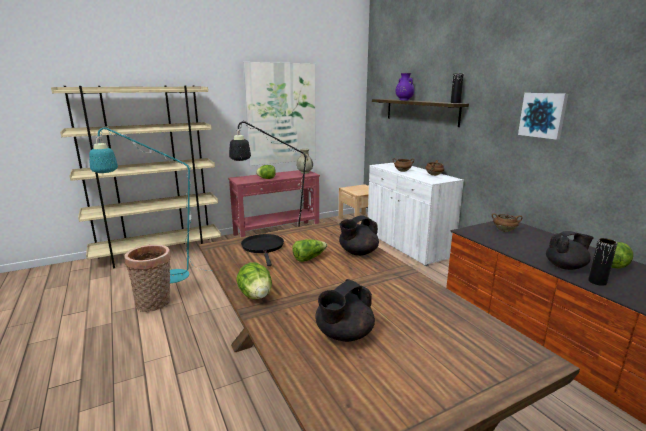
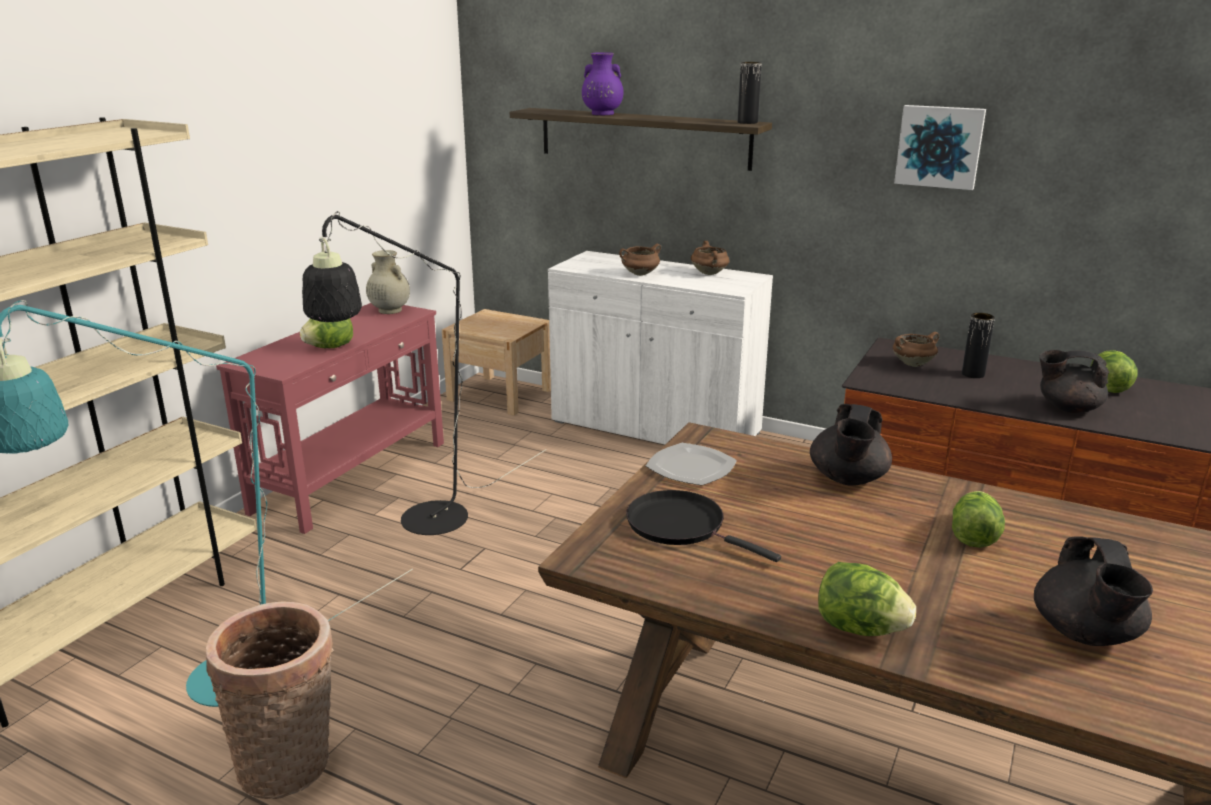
camera: 35 degrees left, 5 degrees up
(281, 114) = (310, 169): picture -> none
(304, 233) = (691, 468): none -> plate
(309, 258) = (798, 519): lettuce -> lettuce (973, 534)
(565, 267) = (1067, 408): black teapot -> black teapot turned 120 degrees counterclockwise
(597, 282) = (1127, 421): black vase -> black vase (973, 374)

